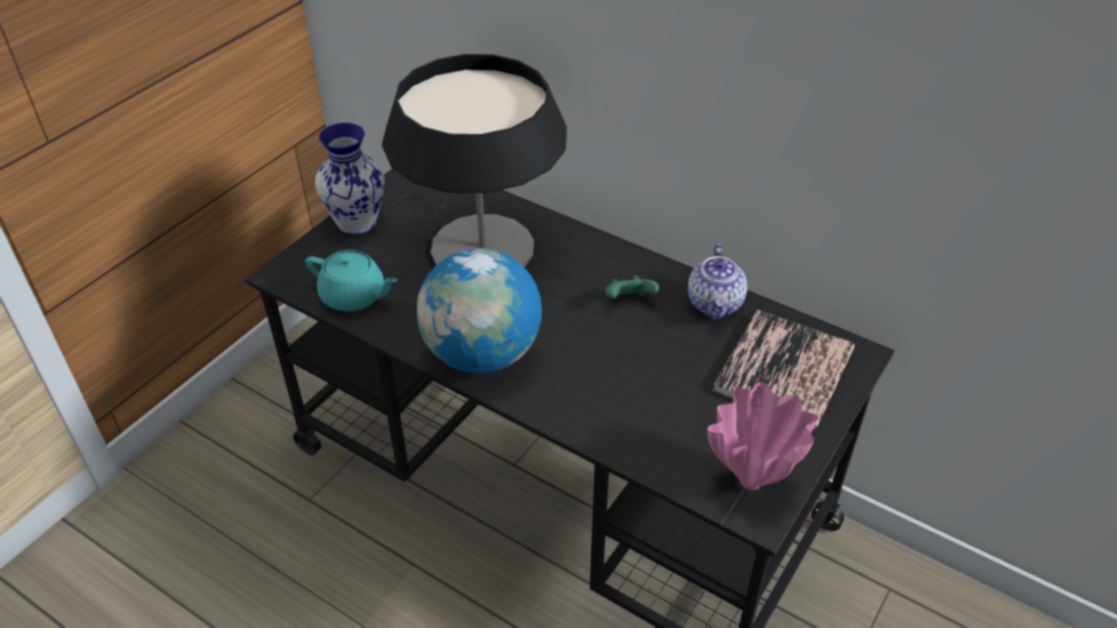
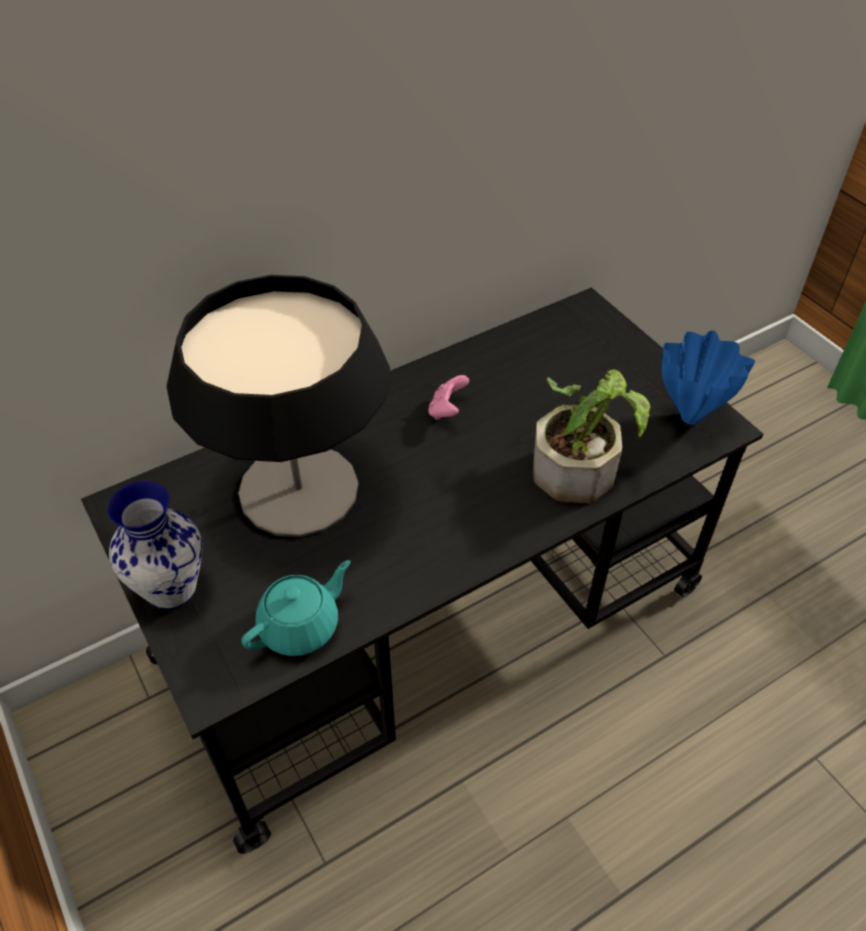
camera: 65 degrees left, 5 degrees up
(482, 354) = (457, 540): globe -> none
(623, 410) = (581, 464): none -> potted plant
(629, 301) = (447, 410): green game controller -> pink game controller
(716, 304) = (485, 358): teapot -> none
(753, 480) = (691, 416): pink vase -> blue vase
(784, 370) = (583, 351): book -> none

